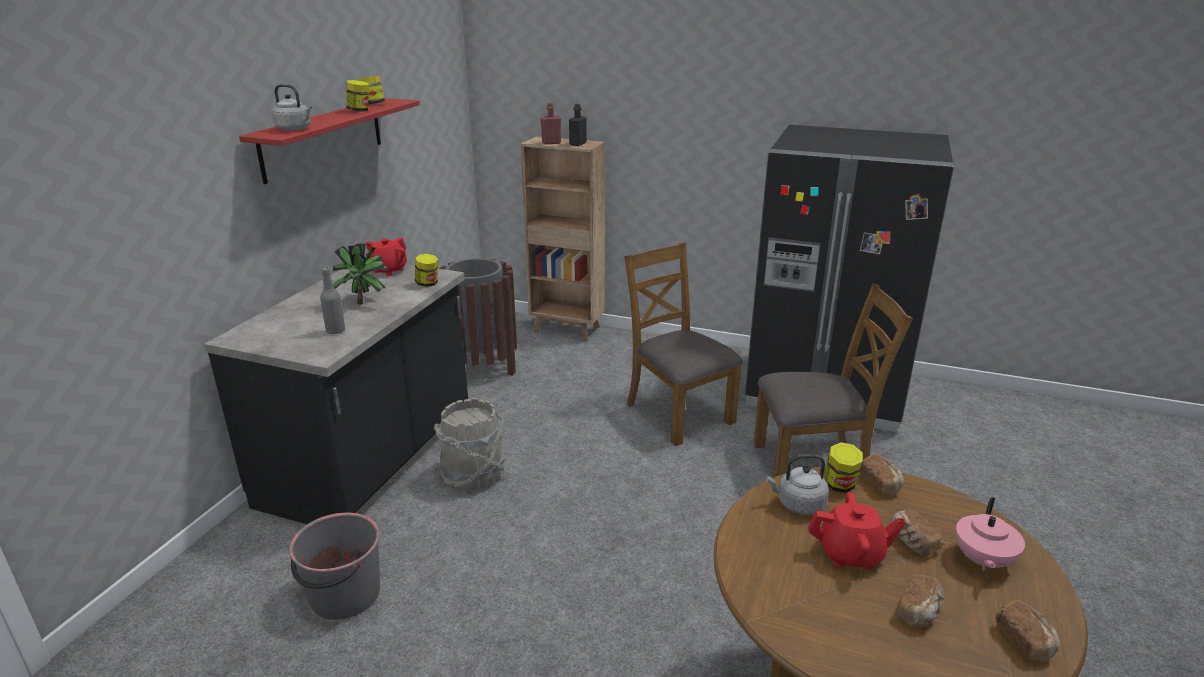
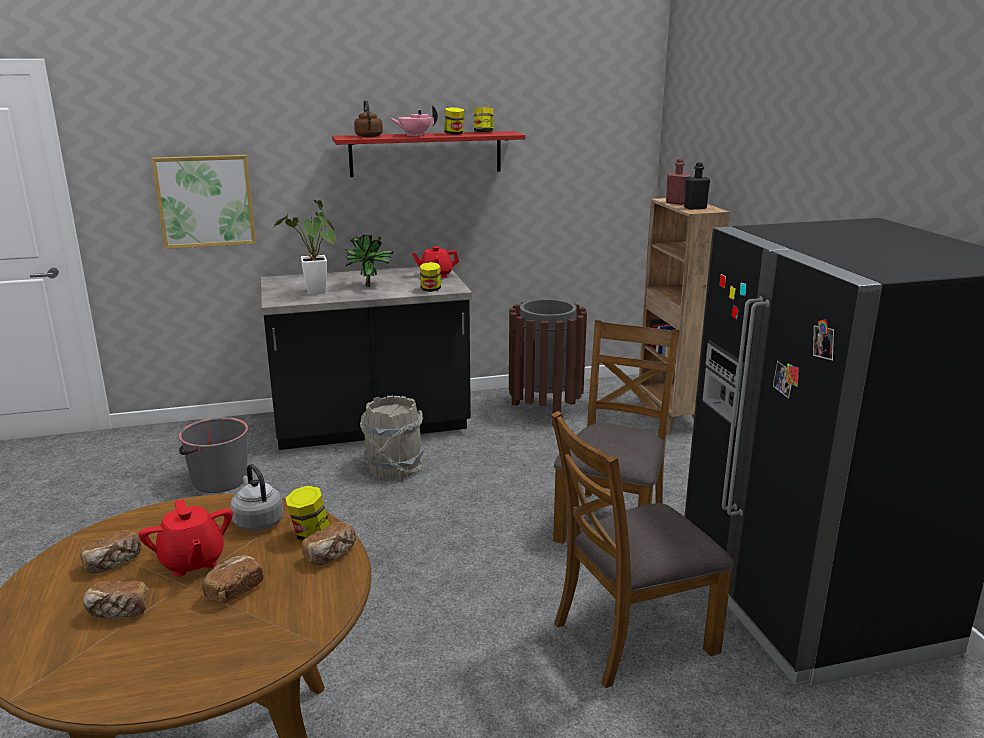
camera: 55 degrees right, 5 degrees down
(114, 265) = (205, 201): none -> picture
(295, 129) = (369, 136): grey kettle -> brown kettle
(335, 331) = (316, 293): grey bottle -> potted plant
(812, 464) = (632, 636): brown chair -> brown chair turned 105 degrees clockwise
(982, 561) = (226, 637): pink teapot -> pink teapot (414, 135)
(1024, 641) = (96, 681): bread -> bread (113, 563)

